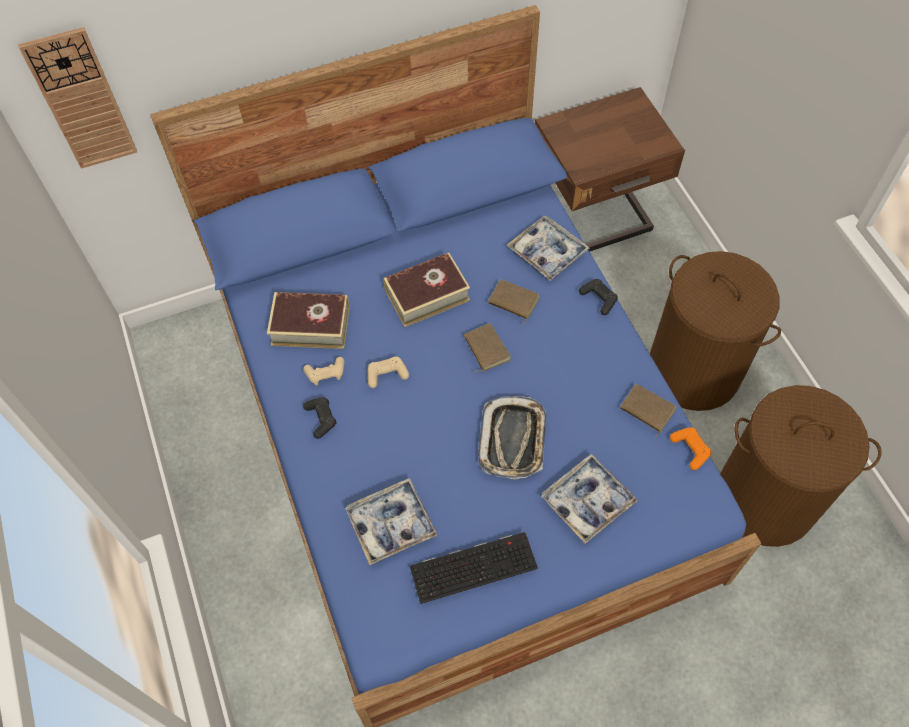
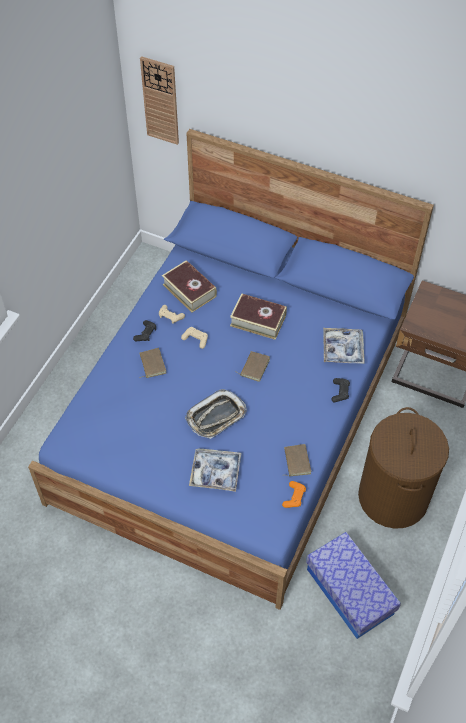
camera: 45 degrees right, 5 degrees down
(391, 524) = (119, 401): tray -> none
(474, 565) = (132, 450): keyboard -> none
(513, 302) = (295, 357): brown book -> brown book (151, 364)
(764, 500) = (349, 591): brown laundry basket -> storage box

